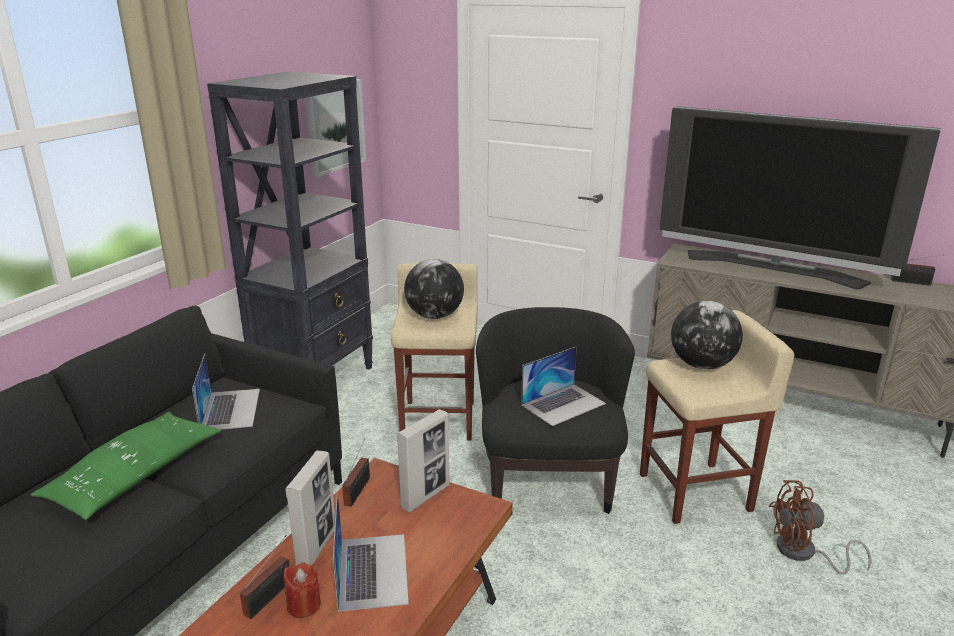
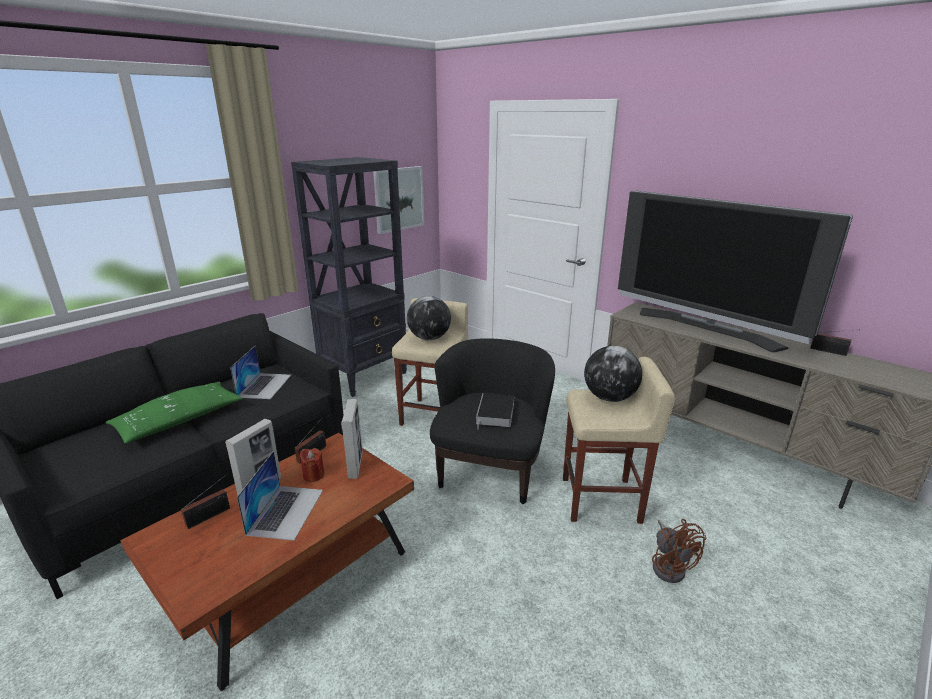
camera: 15 degrees right, 0 degrees up
(303, 605) = (226, 526): red candle -> red candle (313, 475)
(425, 496) = (355, 465): picture frame -> picture frame turned 60 degrees counterclockwise
(563, 404) = (495, 414): laptop -> book
(803, 553) = (669, 566): brown fan -> brown fan turned 120 degrees counterclockwise

